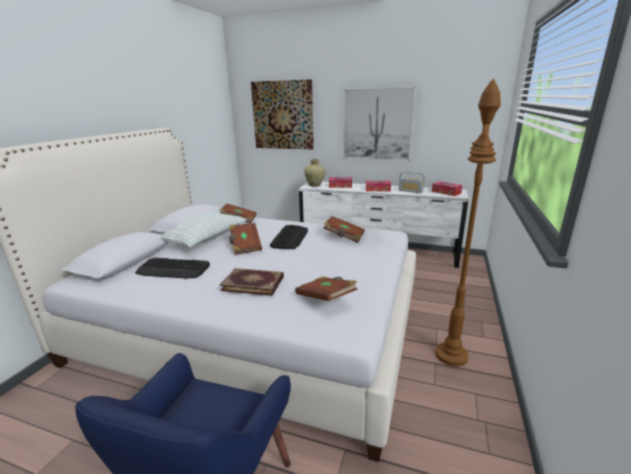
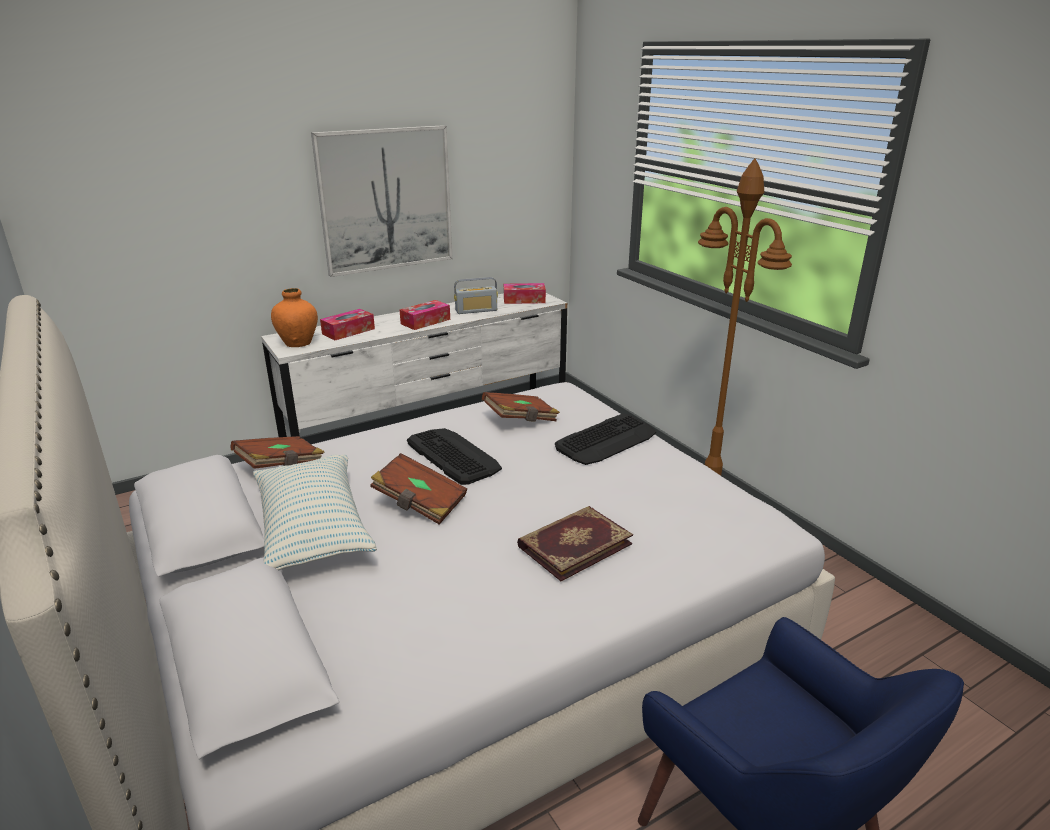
camera: 50 degrees left, 5 degrees up
(173, 269) = (400, 604): keyboard -> keyboard (606, 440)
(283, 115) = (167, 200): picture -> none
(314, 185) = (298, 343): beige vase -> orange vase
(326, 298) = (688, 509): brown book -> none

